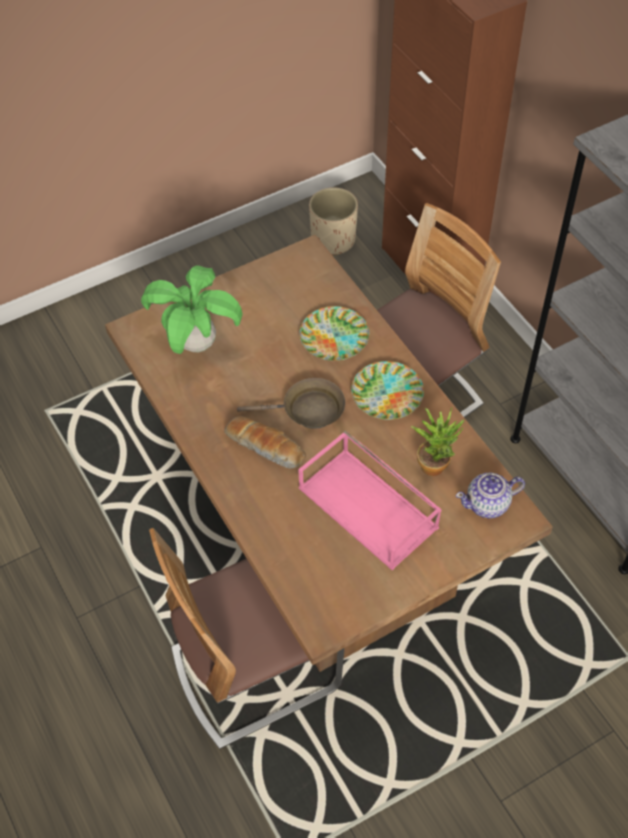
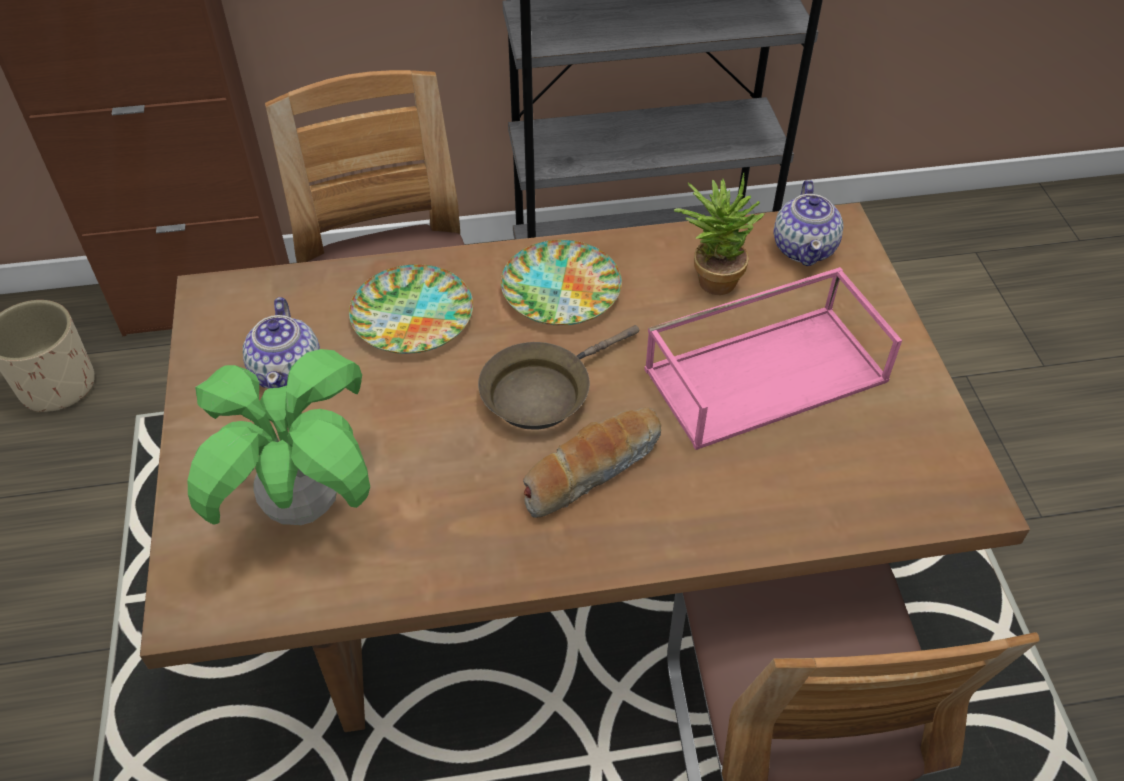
camera: 70 degrees left, 5 degrees down
(273, 304) = (288, 371): none -> teapot
(308, 410) = (542, 391): brown frying pan -> brown frying pan turned 150 degrees counterclockwise

